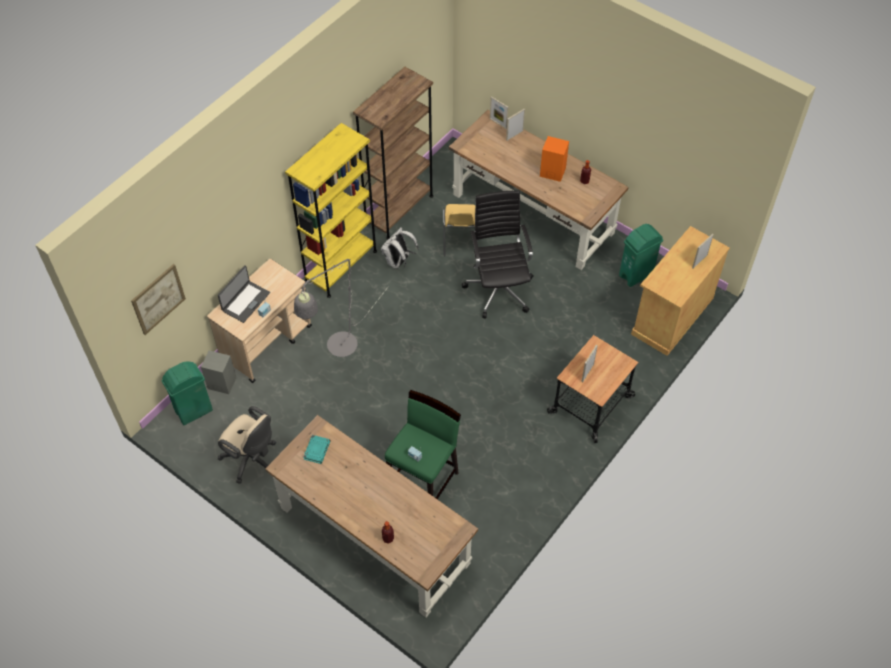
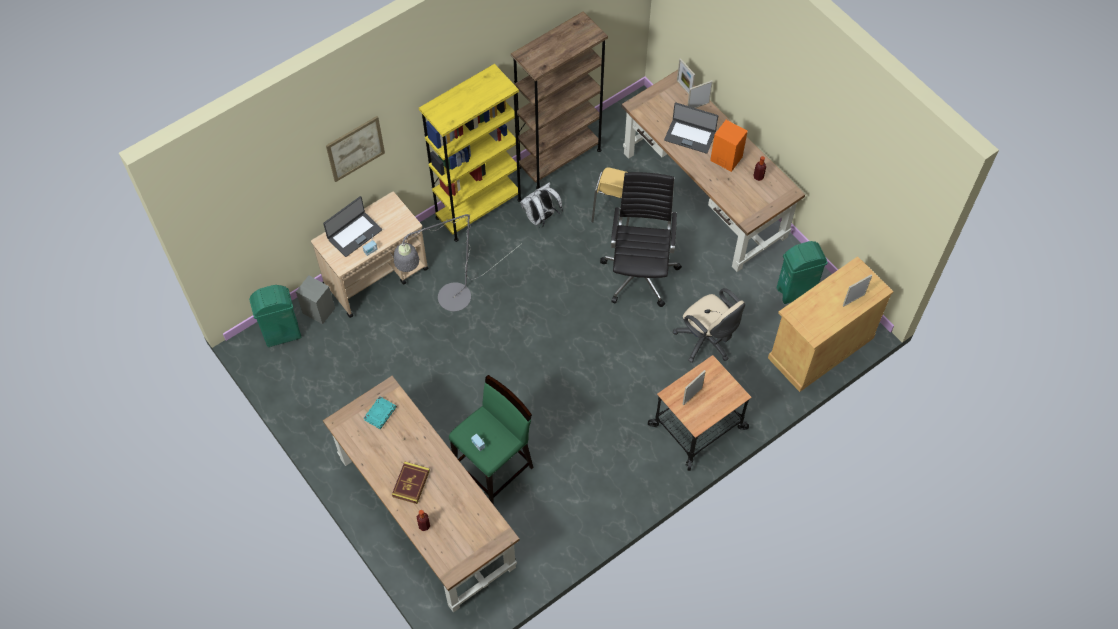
camera: 15 degrees right, 5 degrees up
(158, 299) = (254, 219): picture -> picture (355, 148)
(252, 460) = (326, 401): beige office chair -> beige office chair (707, 341)
(364, 504) = (411, 483): none -> book
(516, 160) = (690, 136): none -> laptop

